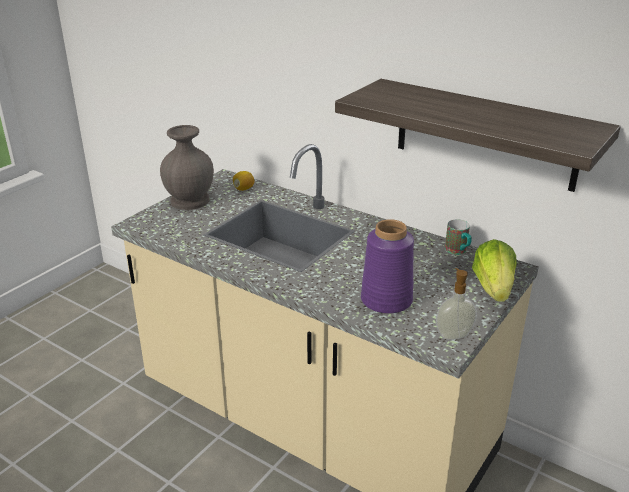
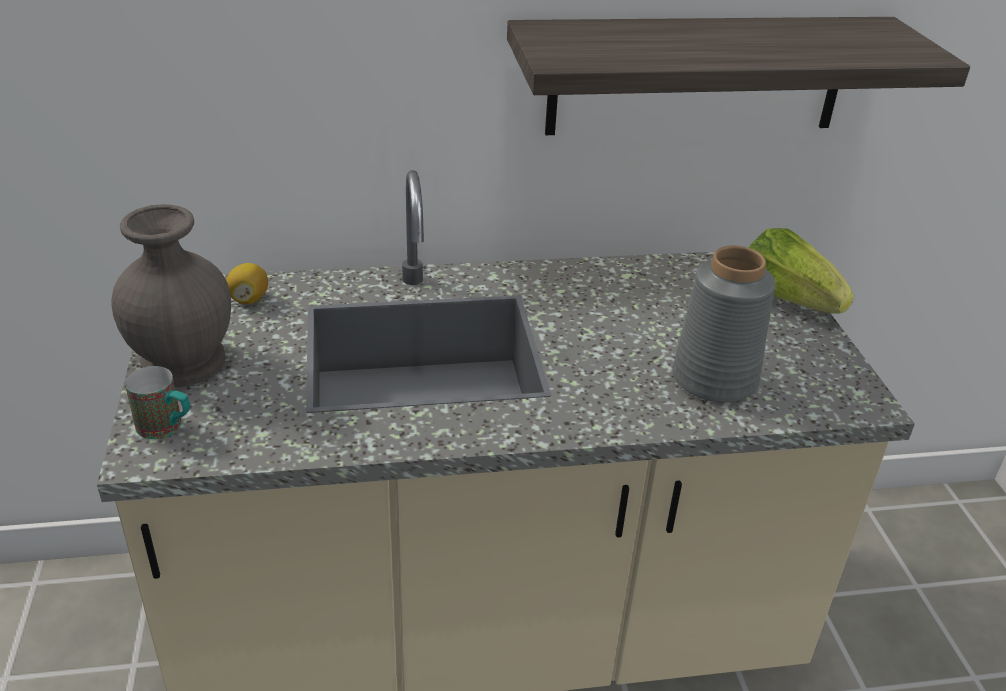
camera: 45 degrees left, 5 degrees up
(387, 300) = (715, 378): purple vase -> grey vase
(453, 335) = (845, 384): soap dispenser -> none
(458, 251) = (681, 268): mug -> mug (167, 428)

